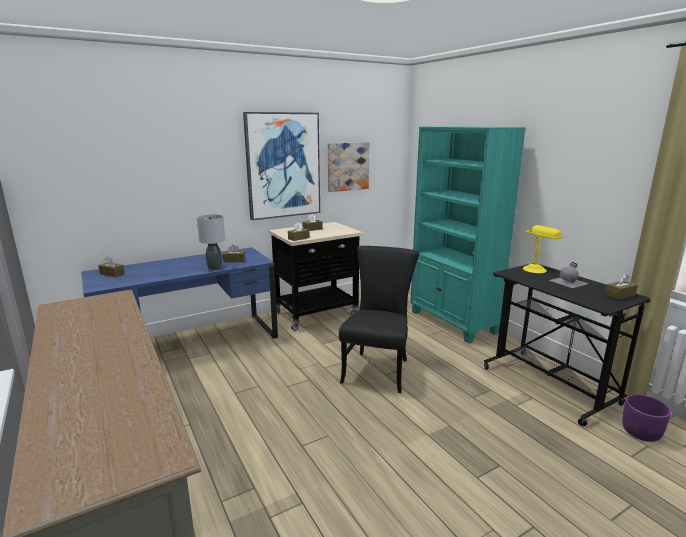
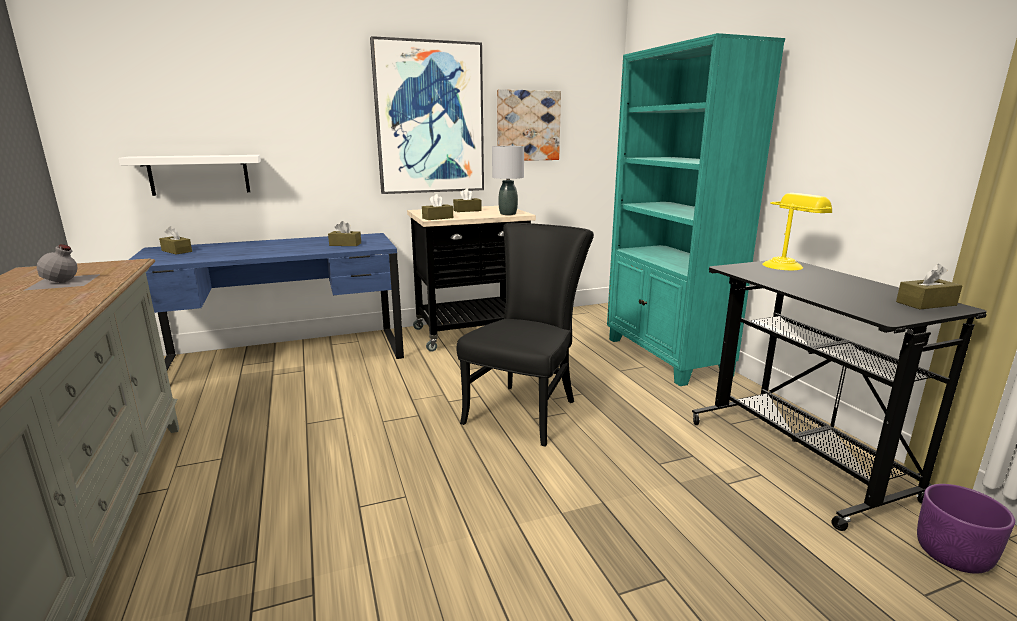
camera: 10 degrees right, 0 degrees up
(122, 215) = (199, 174): none -> white shelf
(214, 268) = (311, 250): grey table lamp -> grey table lamp (507, 214)
(569, 282) = (836, 282): grey bottle -> grey bottle (64, 282)

